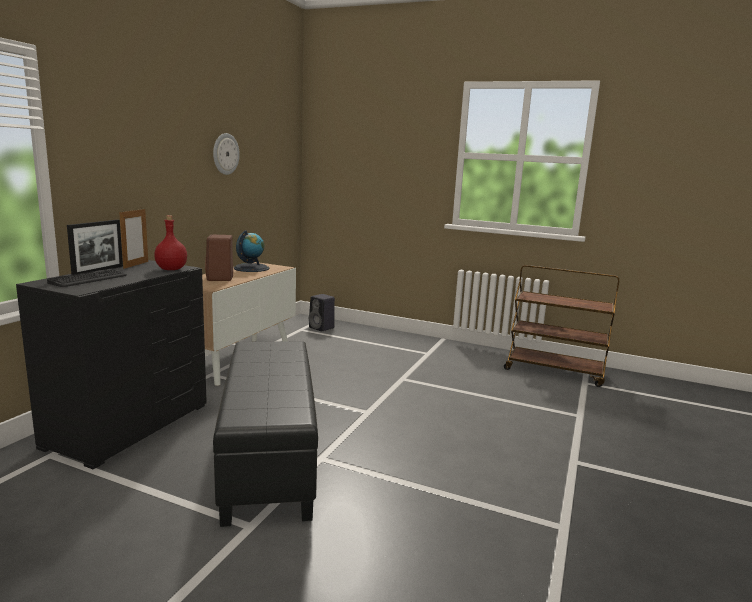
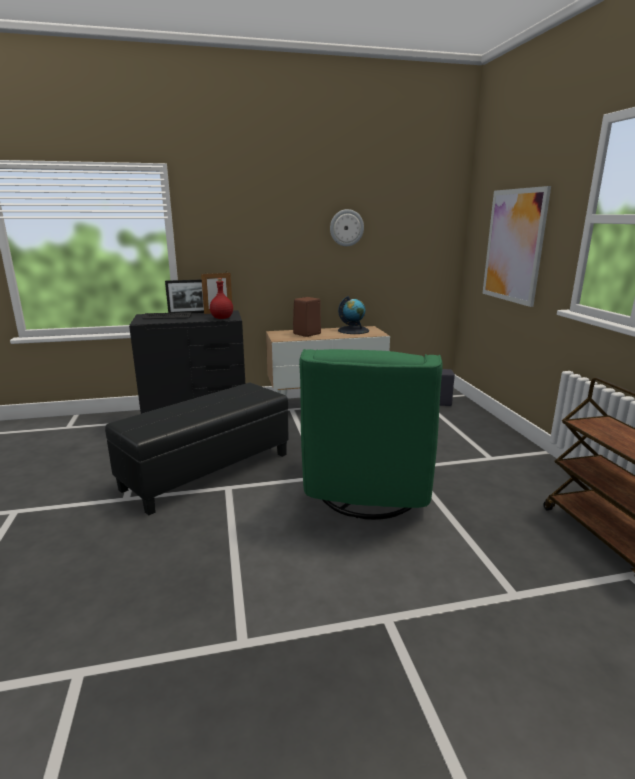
camera: 55 degrees right, 5 degrees up
(377, 175) = (514, 246): none -> picture
(419, 407) = (367, 494): none -> green armchair

